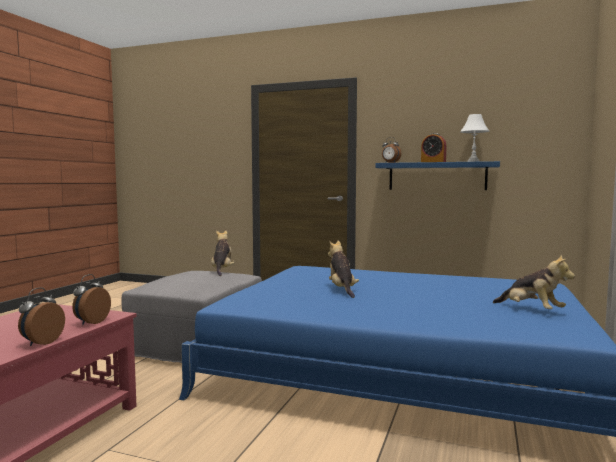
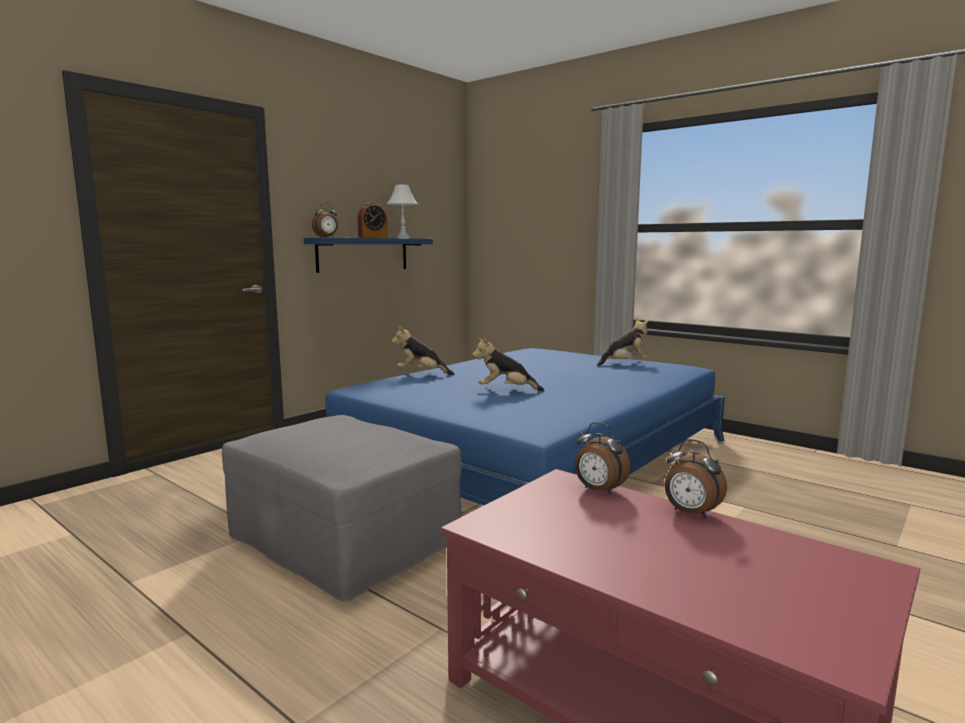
camera: 70 degrees left, 5 degrees up
(222, 270) = (313, 420): plush toy -> plush toy (422, 373)

